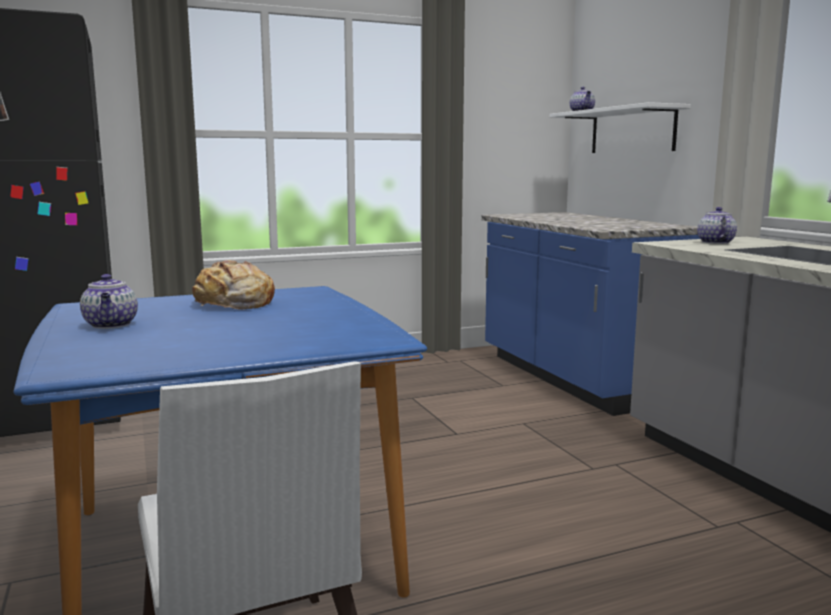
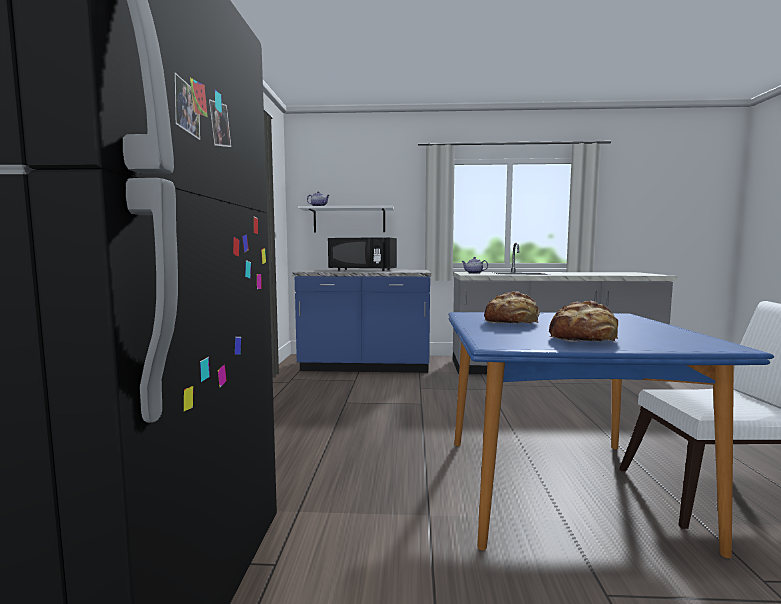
camera: 65 degrees left, 5 degrees down
(111, 325) = (583, 340): teapot -> bread
(583, 219) = (361, 270): none -> black microwave

